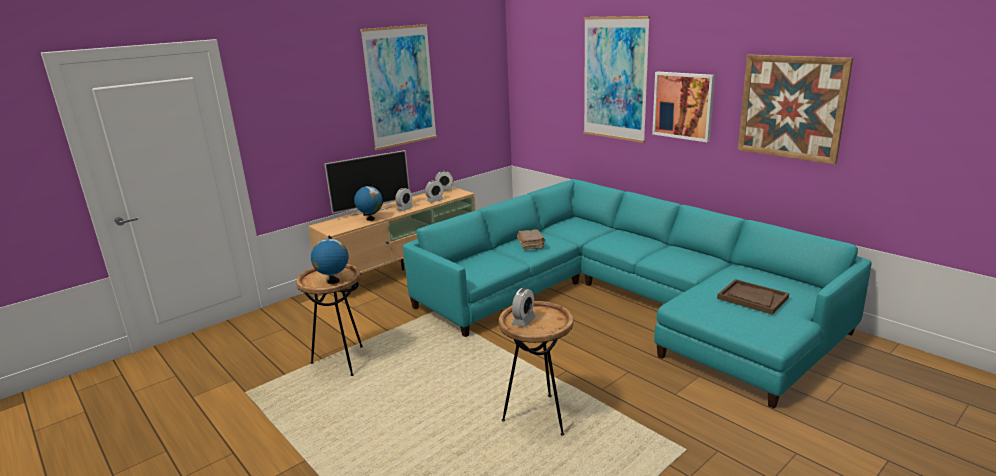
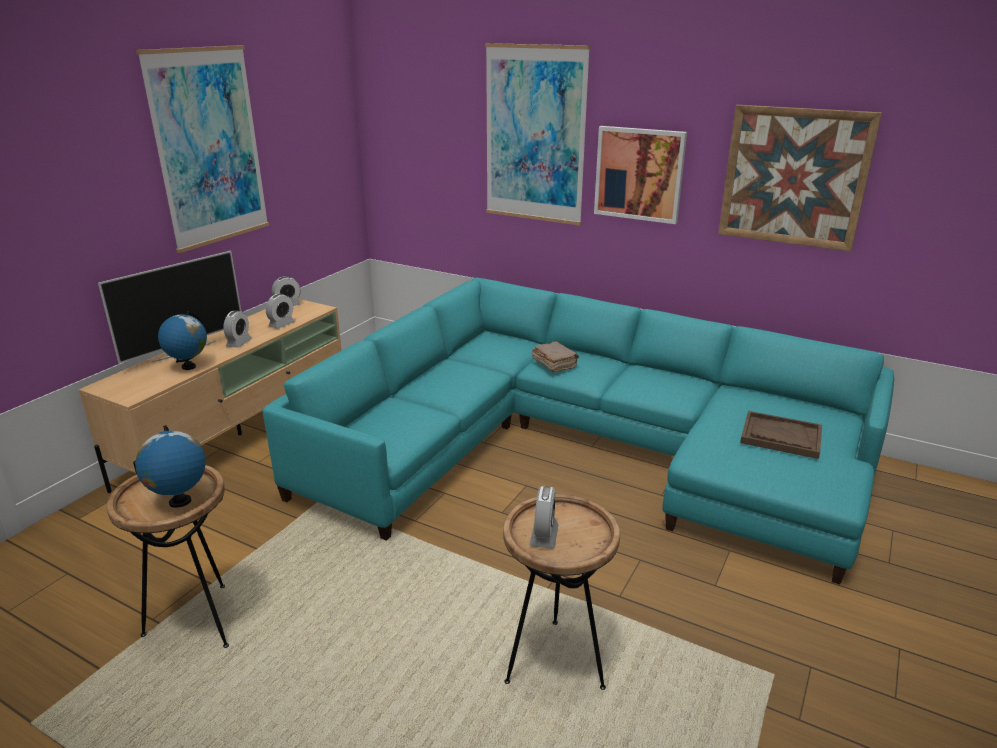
camera: 20 degrees left, 5 degrees up
(531, 245) = (449, 383): brown book -> brown book (554, 364)

